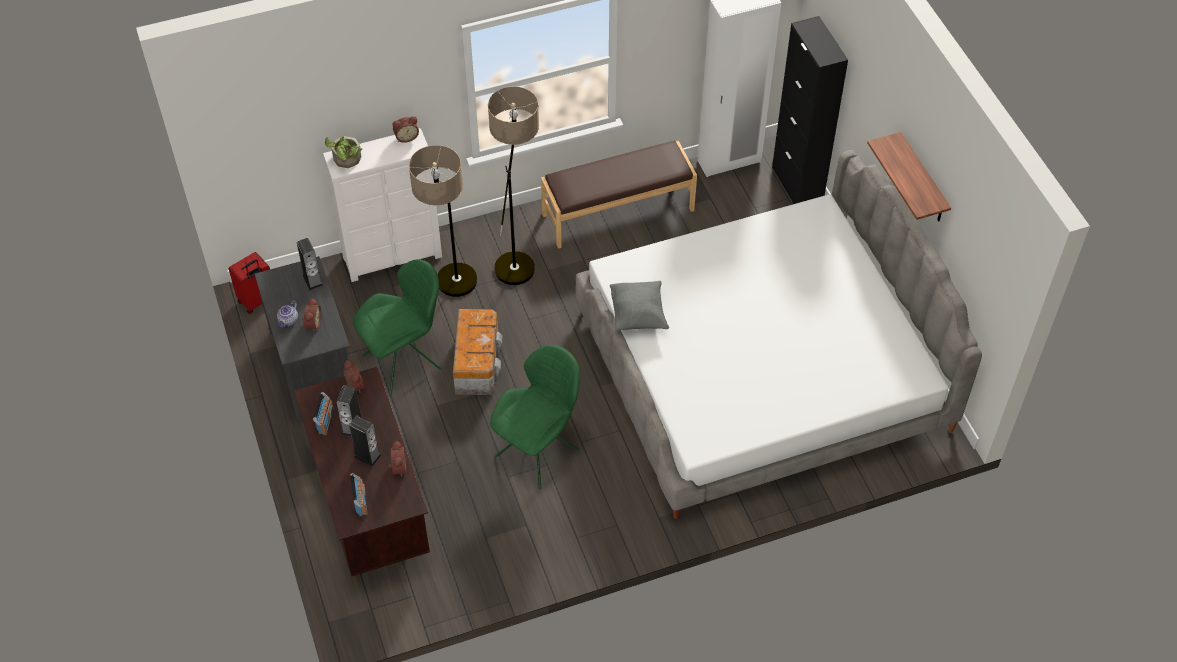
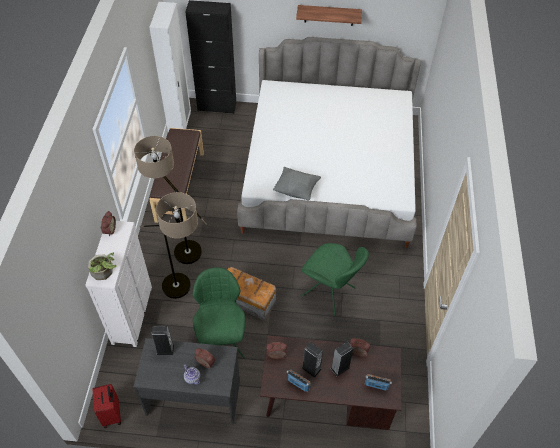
camera: 65 degrees left, 0 degrees up
(539, 451) = (330, 293): green chair -> green chair turned 150 degrees clockwise

